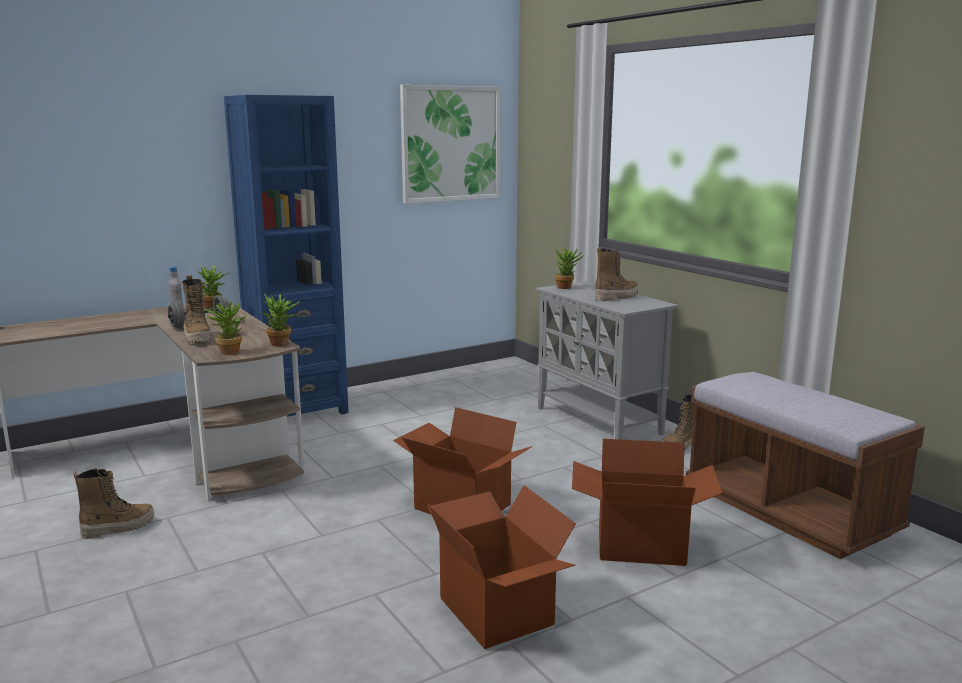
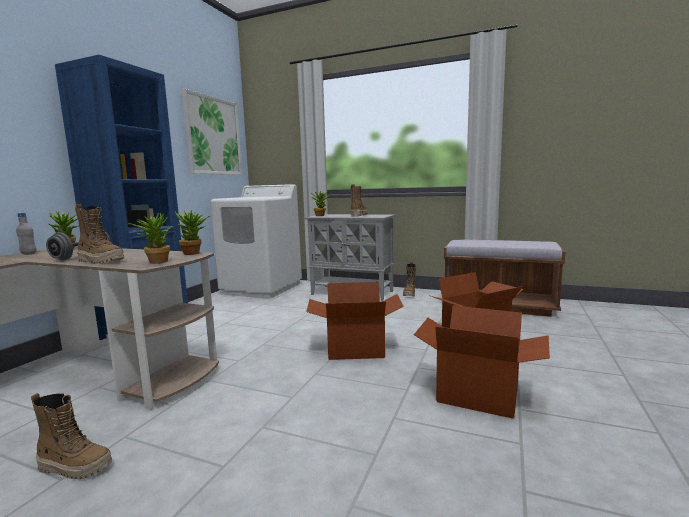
camera: 35 degrees left, 5 degrees down
(118, 528) = (75, 467): boot -> boot turned 75 degrees clockwise
(492, 380) = (262, 288): none -> white washing machine

